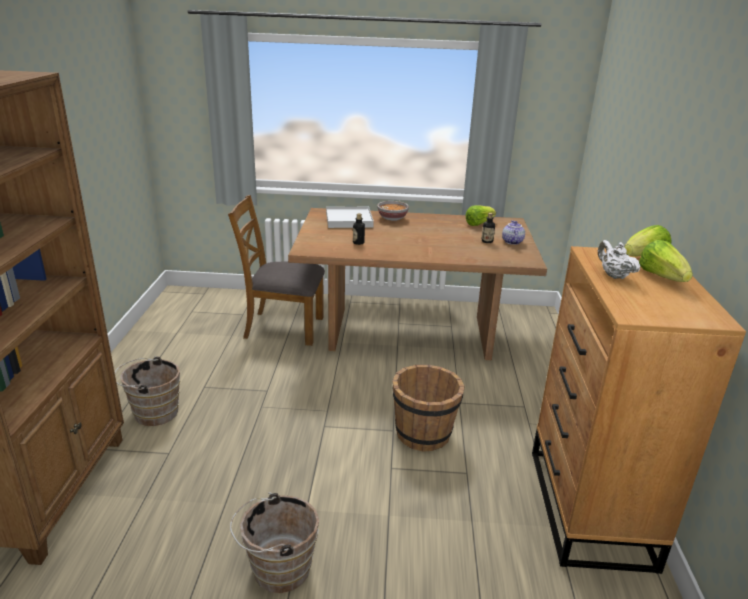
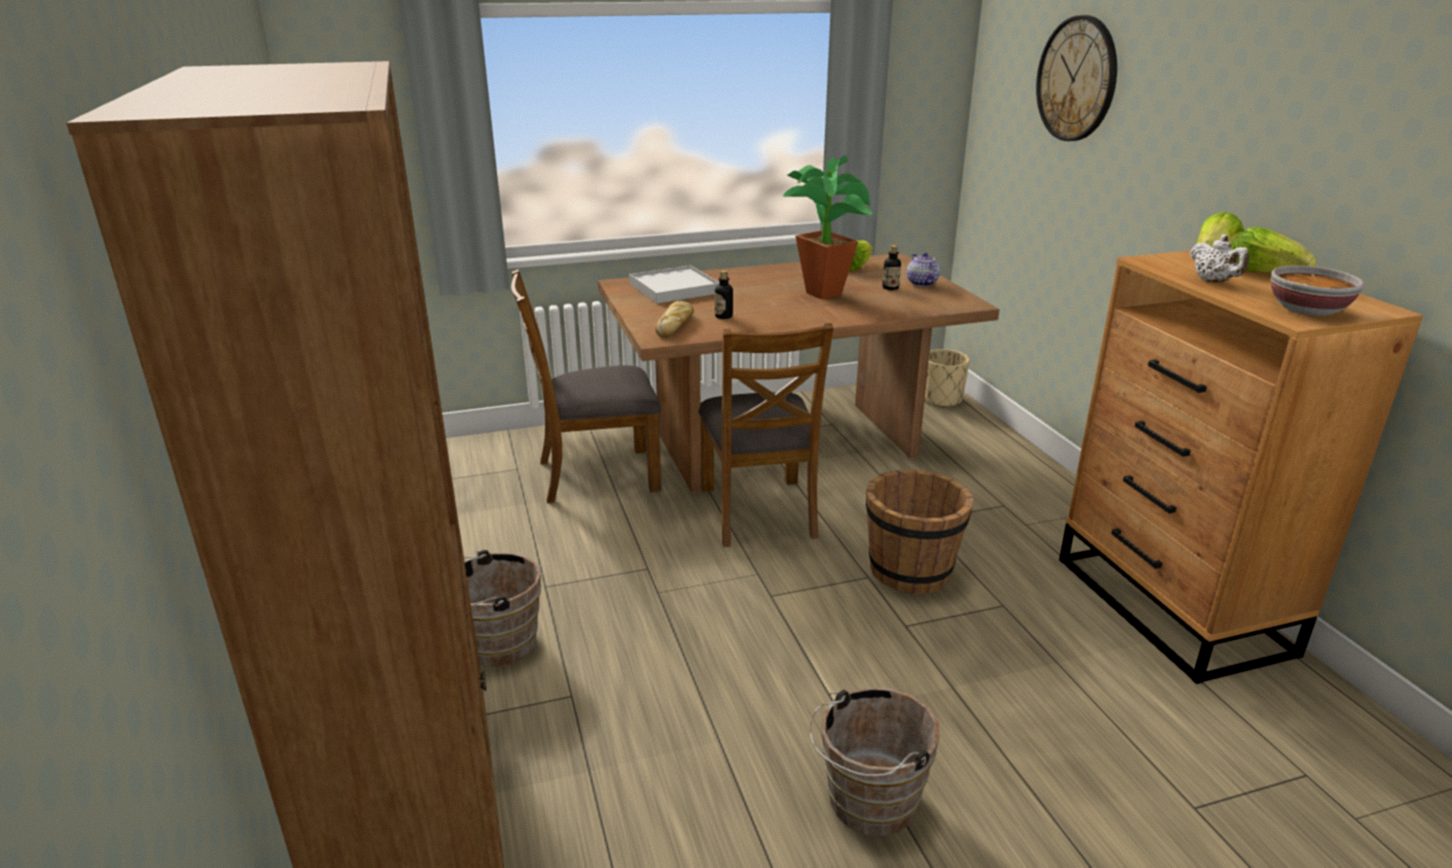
camera: 20 degrees left, 0 degrees up
(323, 243) = (675, 325): none -> bread
(359, 372) = (759, 511): none -> brown chair
(392, 218) = (733, 277): bowl -> bowl (1308, 310)
(439, 236) = (822, 291): none -> potted plant
(541, 324) = (942, 399): none -> beige planter
(613, 275) = (1213, 281): white teapot -> white teapot turned 150 degrees counterclockwise
(630, 112) = (1077, 79): none -> wall clock

